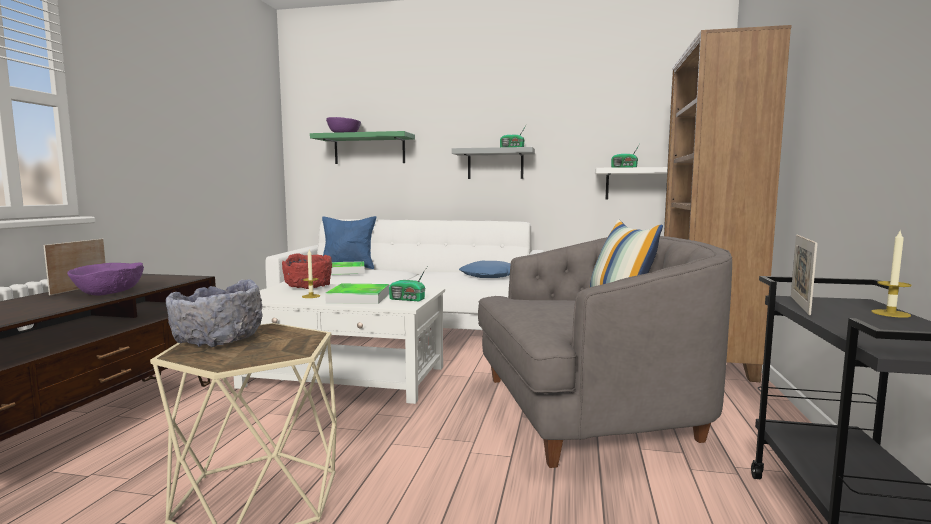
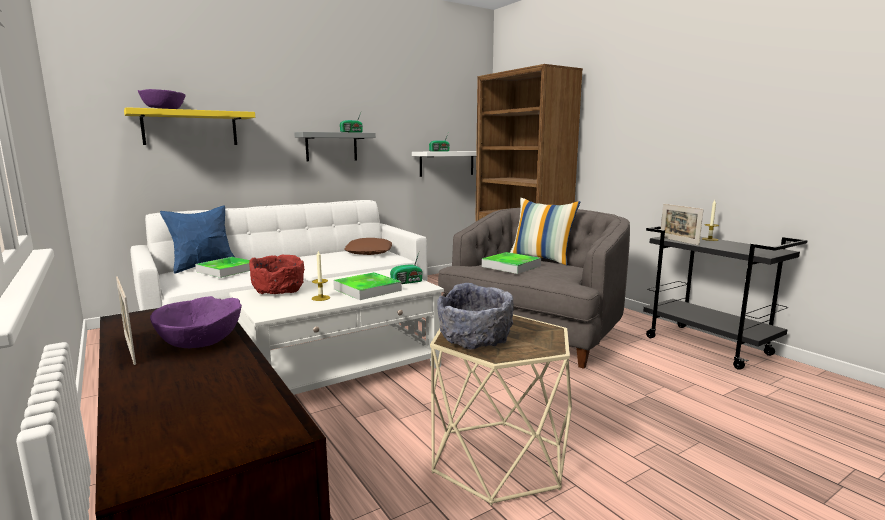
camera: 45 degrees left, 5 degrees up
(369, 149) = (190, 128): green shelf -> yellow shelf
(489, 276) = (369, 252): blue pillow -> brown pillow
(538, 304) = (511, 266): none -> tray

